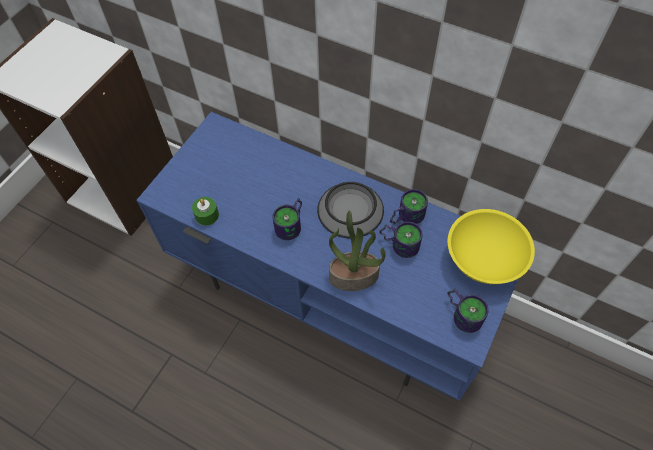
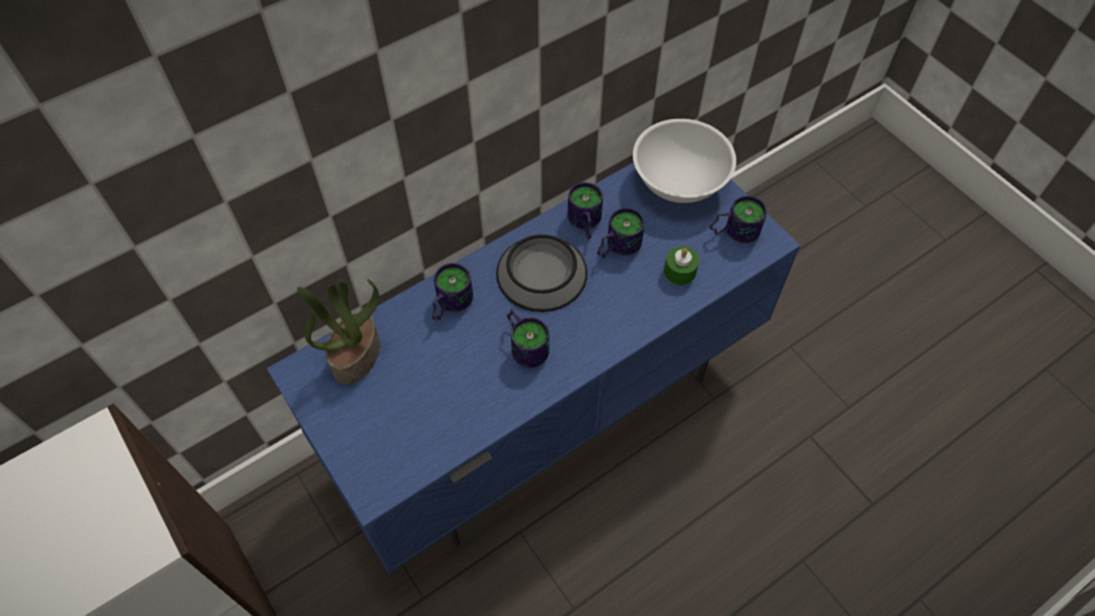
camera: 65 degrees left, 0 degrees up
(207, 215) = (450, 439): green candle -> green candle (679, 271)
(298, 172) = (448, 304): none -> mug
(354, 276) = (635, 309): potted plant -> potted plant (355, 354)
(484, 259) = (679, 180): yellow bowl -> white bowl

